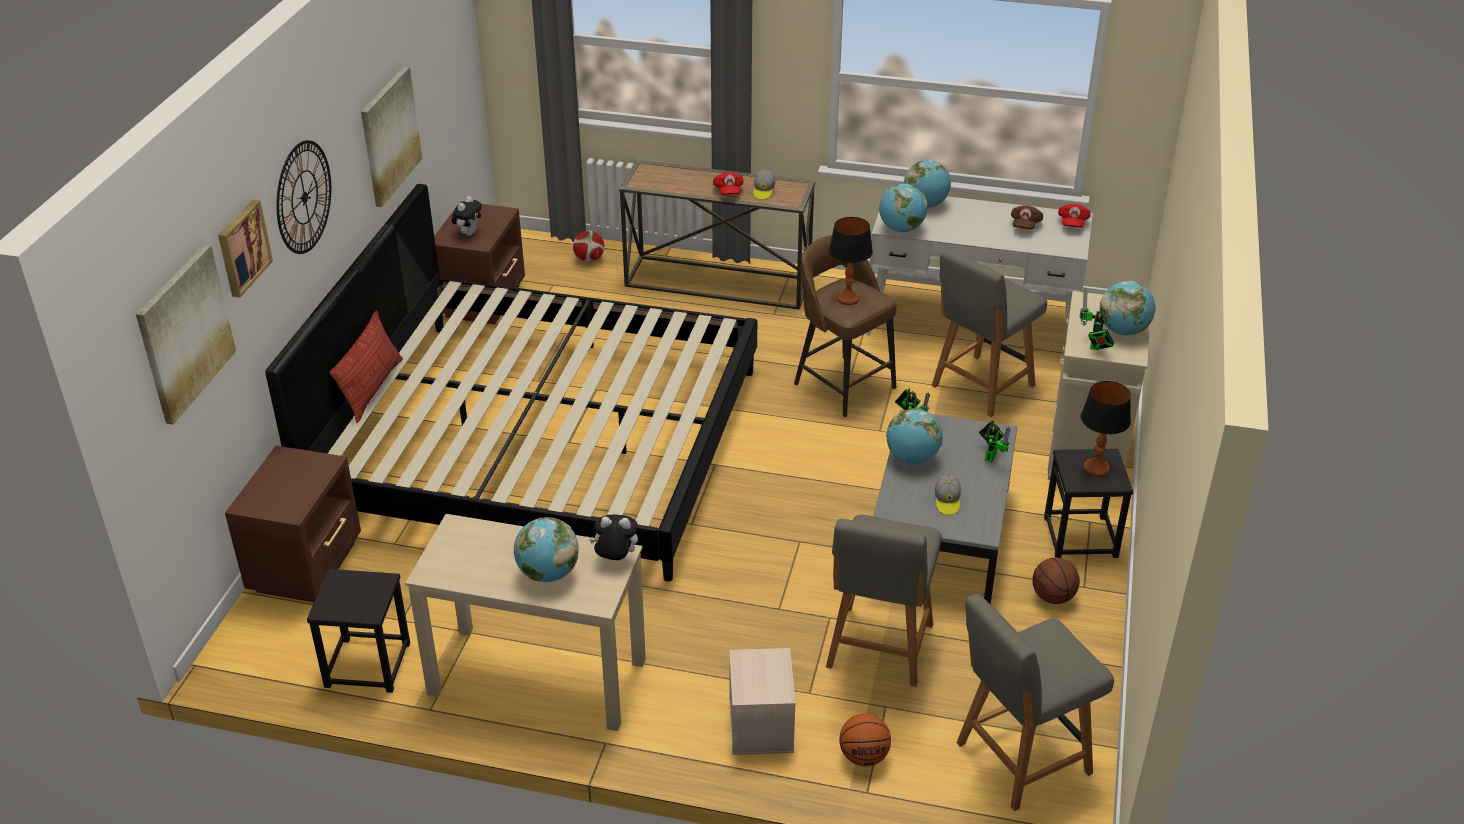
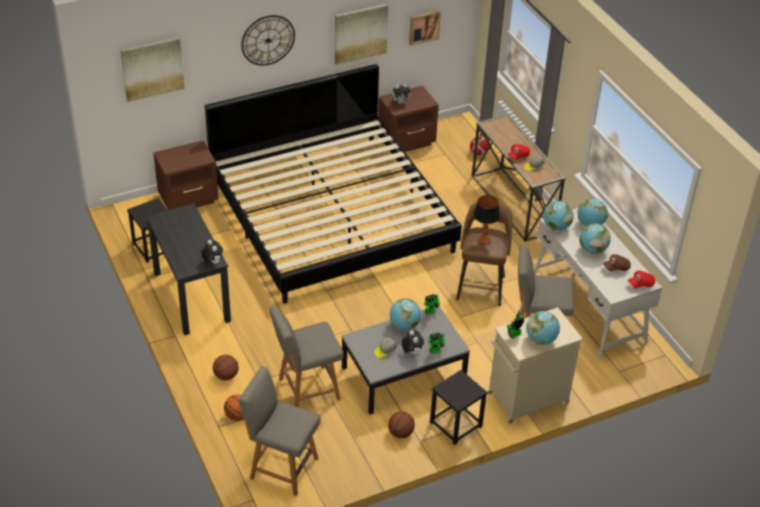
camera: 50 degrees right, 5 degrees up
(242, 247) = (208, 47): picture -> picture (423, 26)
(372, 389) = (280, 144): pillow -> none
(536, 677) = (191, 296): beige desk -> black desk
(548, 574) = (186, 249): globe -> globe (592, 250)
(762, 726) = (226, 376): beige storage box -> basketball
(973, 478) = (411, 352): none -> plush toy
(1096, 468) = (462, 390): table lamp -> none

